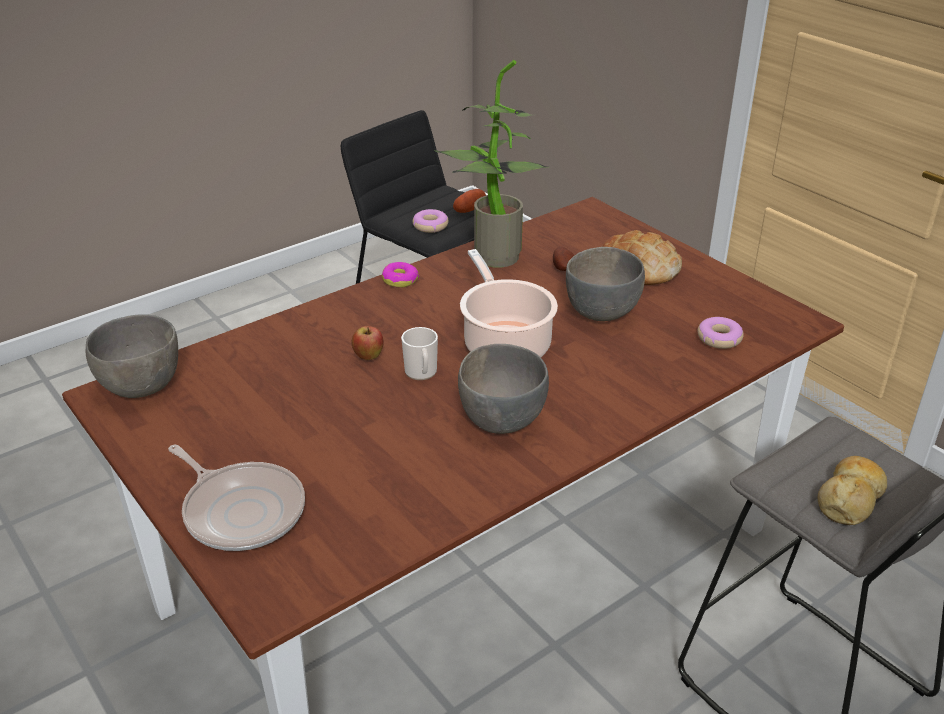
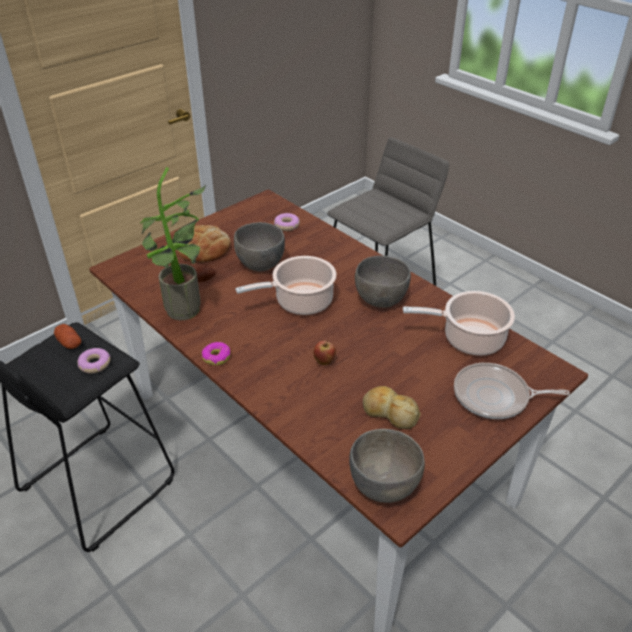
camera: 95 degrees left, 5 degrees up
(241, 510) = (495, 397): frying pan -> frying pan turned 120 degrees counterclockwise
(383, 506) = (469, 339): none -> cooking pot
(421, 373) = (339, 335): mug -> none
(850, 499) = (394, 210): bread -> bread (390, 413)

